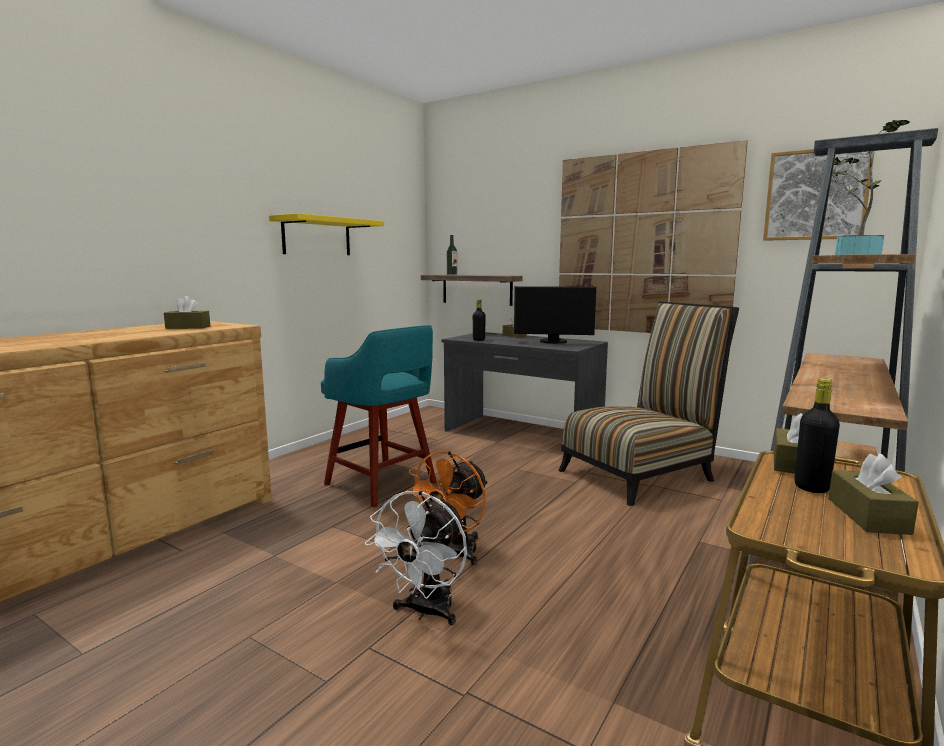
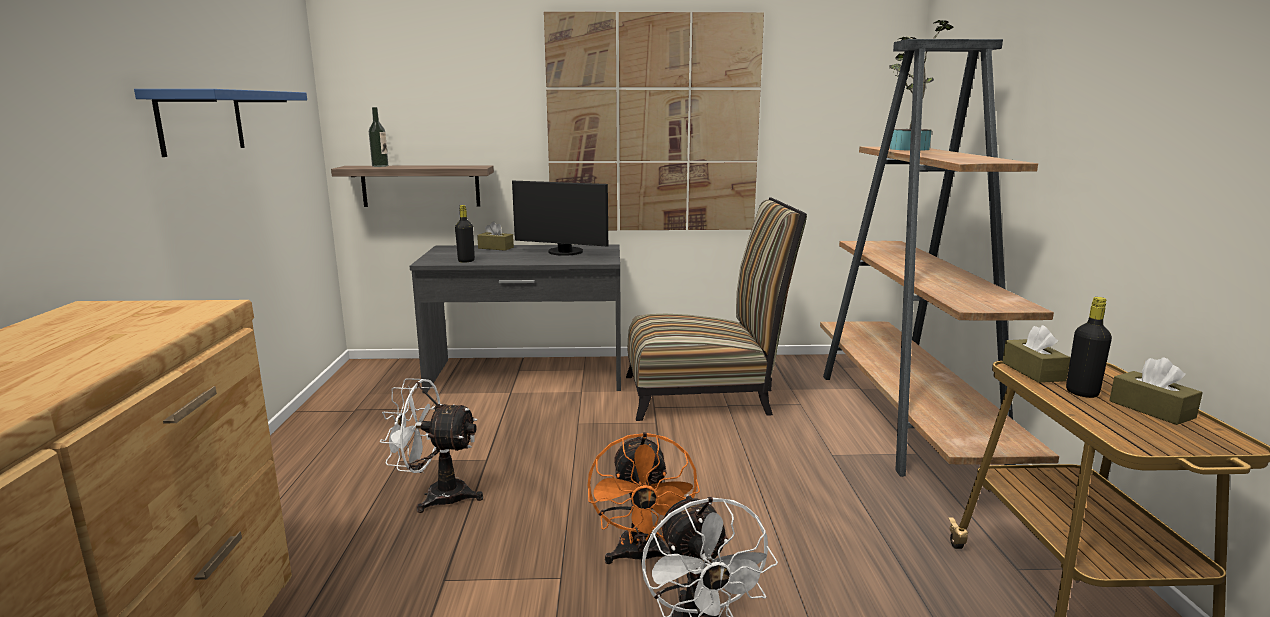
camera: 35 degrees left, 5 degrees up
(188, 327) = (120, 326): brown tissue box -> none
(317, 237) = (201, 121): yellow shelf -> blue shelf
(382, 484) = (436, 496): turquoise stool -> white fan
(553, 342) = (564, 252): monitor -> monitor turned 45 degrees clockwise
(642, 474) = (706, 394): chair -> chair turned 60 degrees clockwise
(816, 195) = (828, 77): picture -> none

